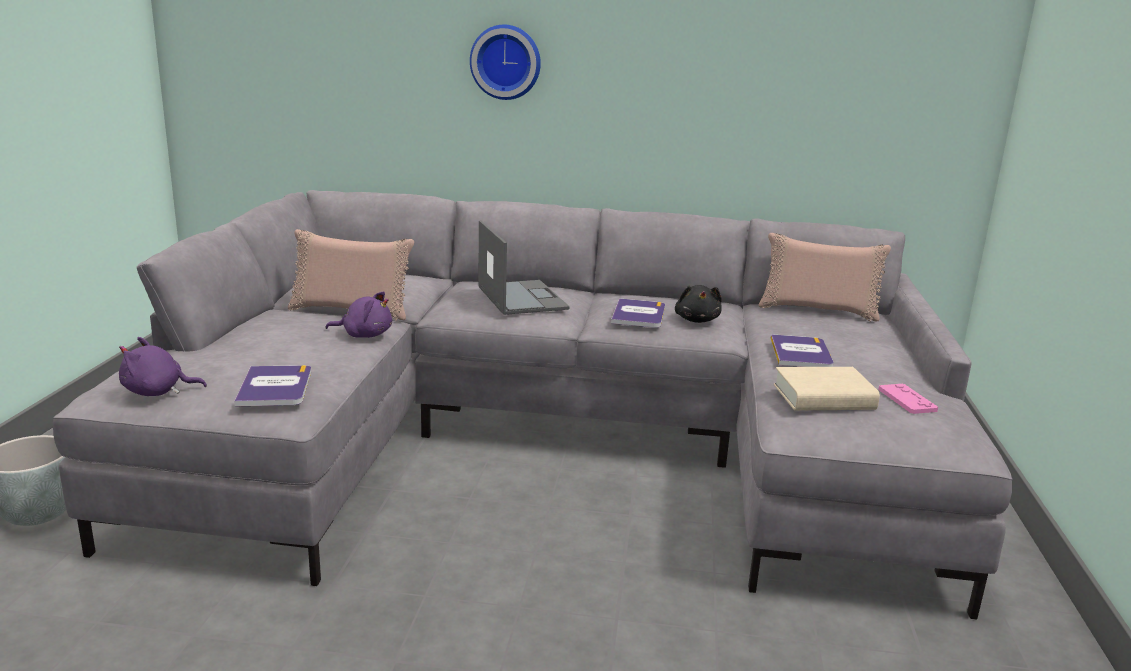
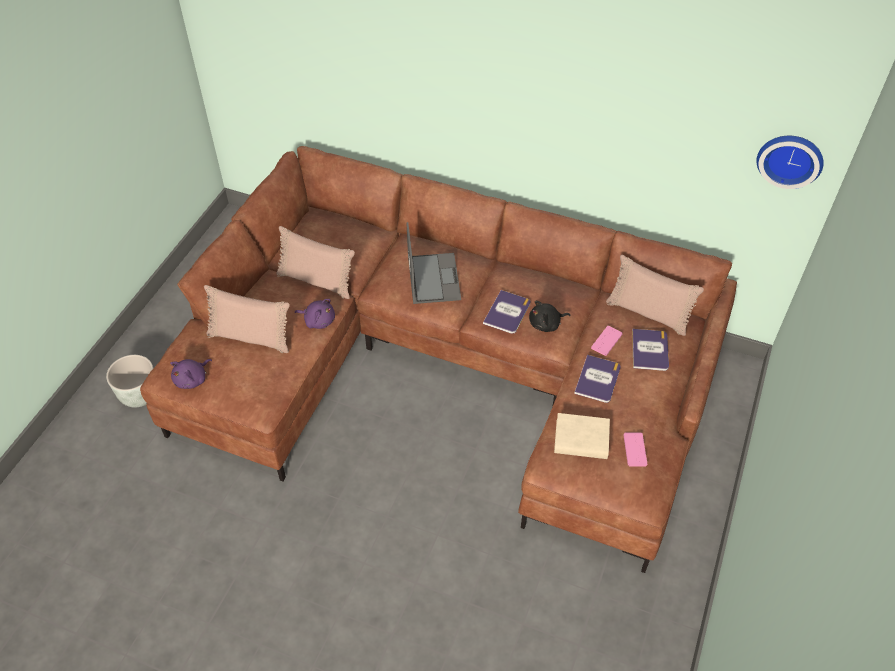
camera: 15 degrees right, 30 degrees up
(157, 392) = (192, 379): purple plush toy -> purple plush toy turned 60 degrees counterclockwise
(258, 350) = (251, 337): none -> beige pillow
(275, 387) = (255, 386): book -> book (650, 350)
(506, 62) = (440, 83): wall clock -> wall clock (790, 158)
(552, 445) = (450, 369): grey sofa -> brown sofa
(697, 320) = (546, 324): black plush toy -> black plush toy turned 60 degrees clockwise
(786, 327) = (606, 341): none -> pink game controller

